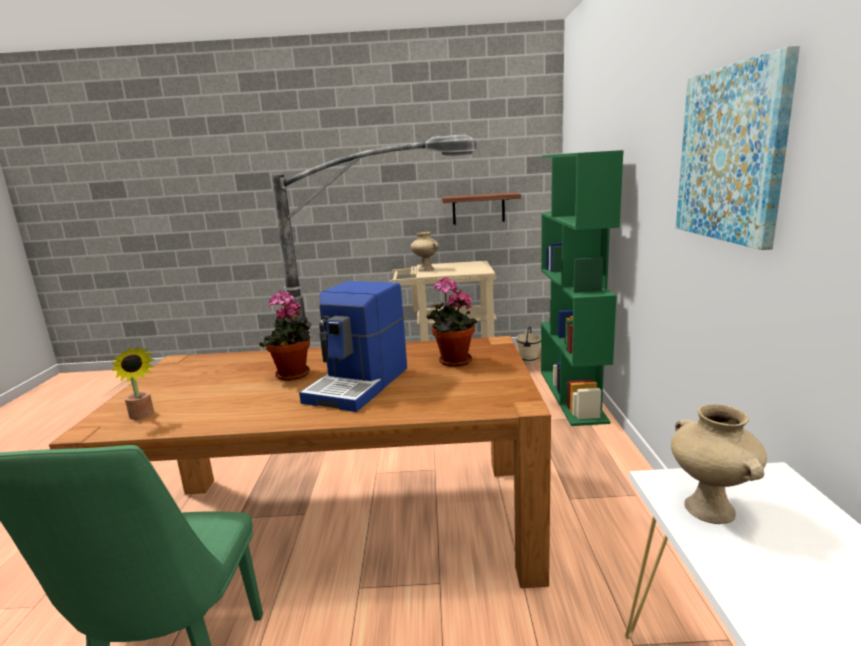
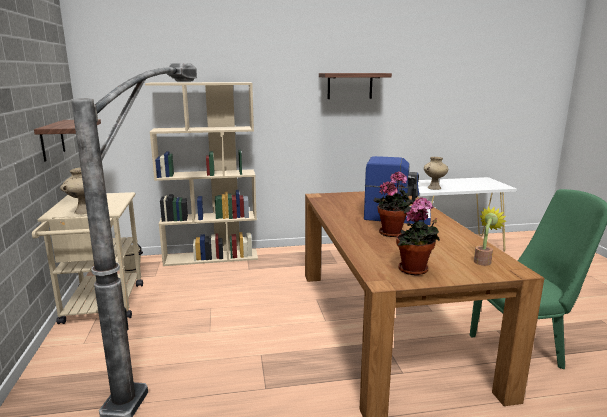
camera: 100 degrees left, 0 degrees up
(452, 362) = (353, 202): potted plant -> potted plant (415, 271)
(572, 395) = (212, 257): green bookcase -> beige bookcase
(731, 154) = (350, 86): picture -> shelf

